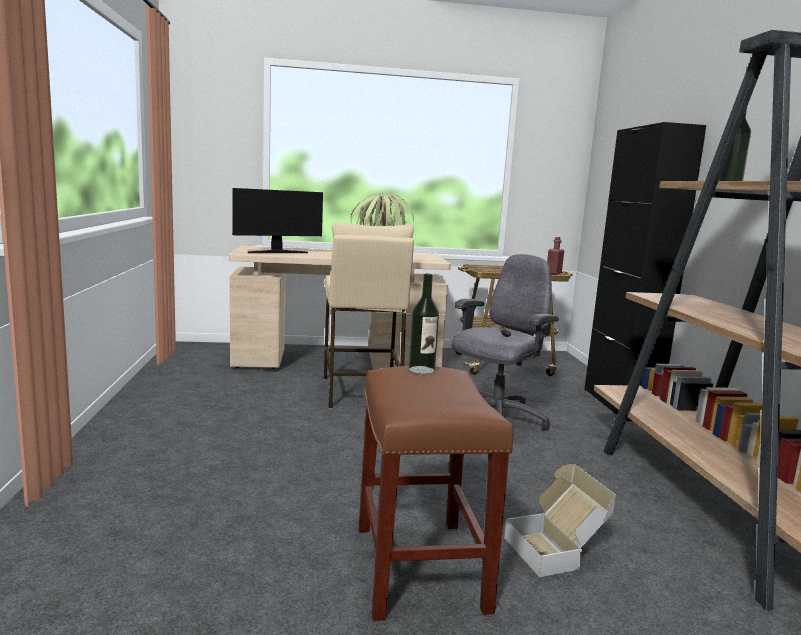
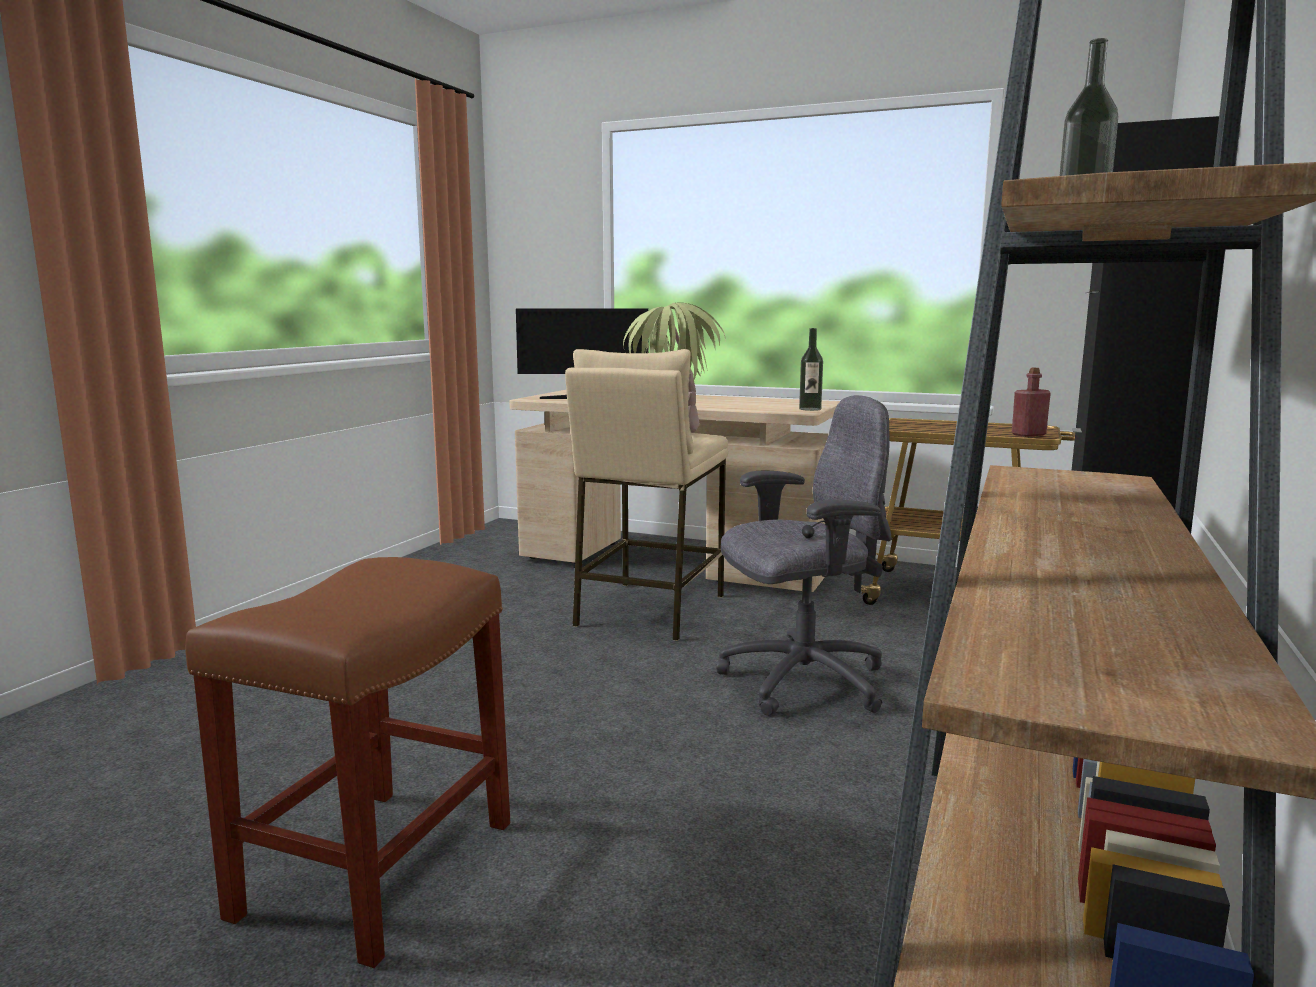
camera: 30 degrees right, 0 degrees up
(421, 370) = (402, 564): bottle -> bottle (810, 409)
(556, 551) = (603, 907): cardboard box -> none

